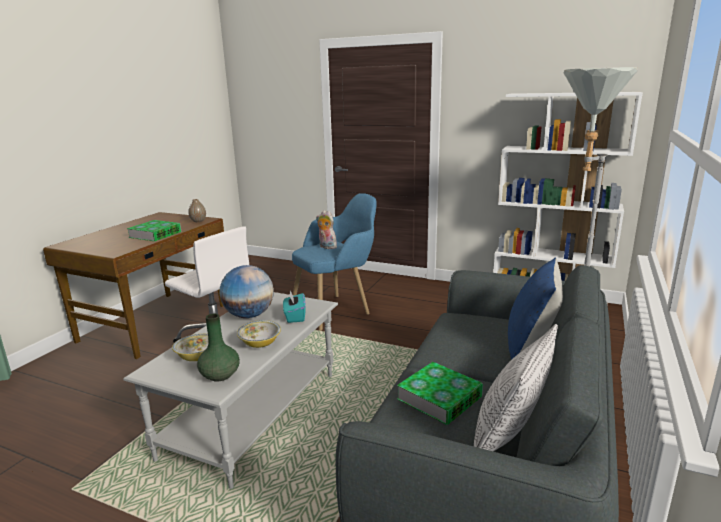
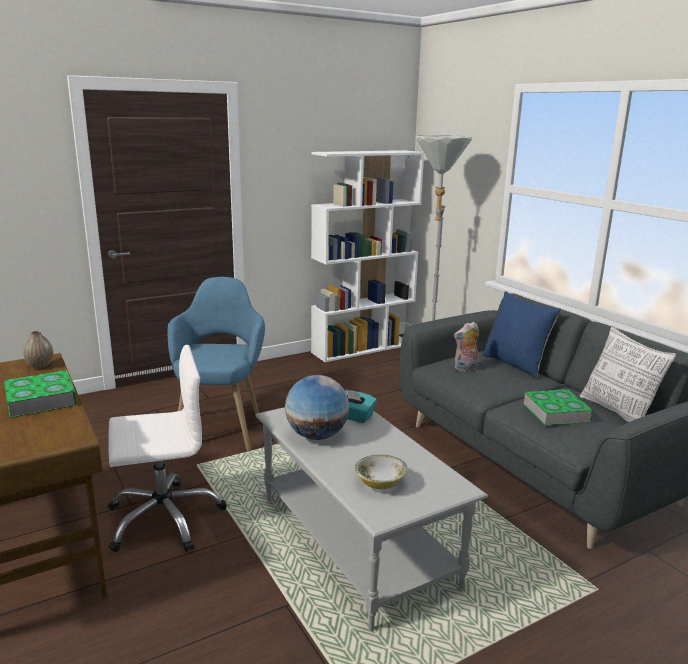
camera: 55 degrees left, 0 degrees up
(220, 375) = (435, 481): green vase -> none
(260, 343) = (390, 447): bowl -> none
(326, 247) = (205, 352): plush toy -> plush toy (465, 369)

